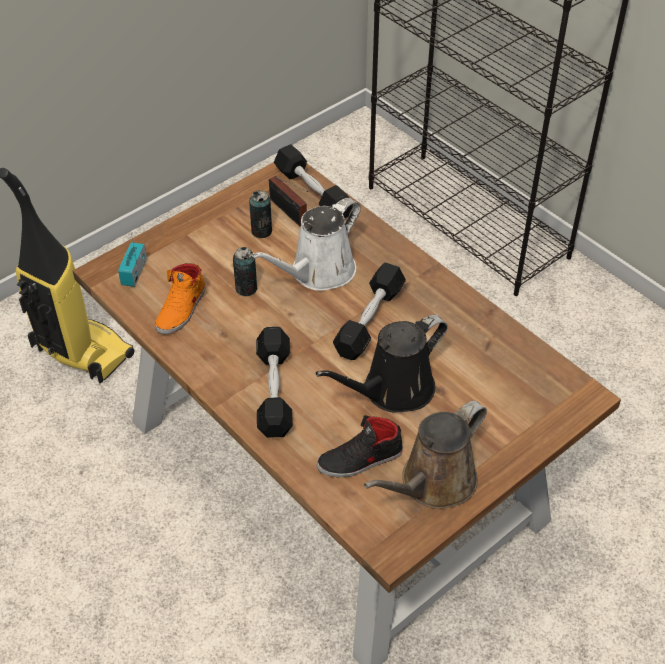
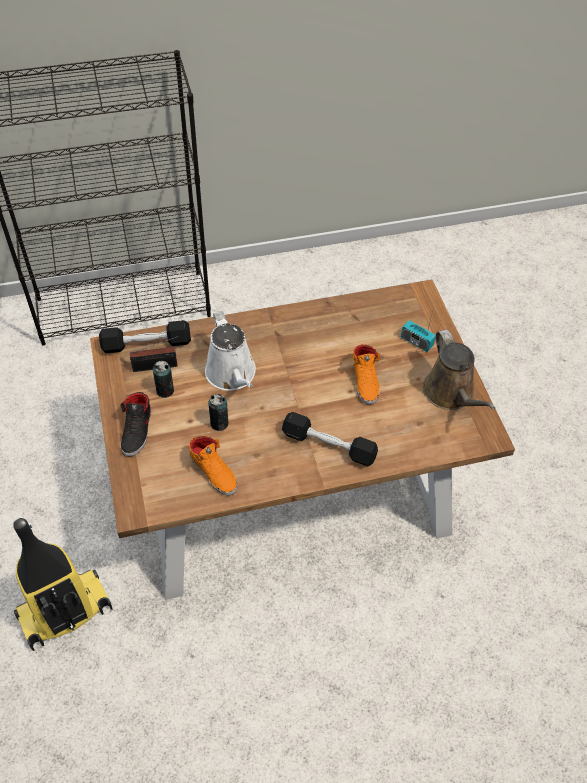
camera: 65 degrees left, 5 degrees up
(134, 272) = (151, 489): radio -> radio (416, 342)
(360, 460) = (414, 422): black shoe -> black shoe (137, 431)
(369, 320) = (296, 366): black dumbbell -> none
(393, 390) = (365, 381): black watering can -> orange shoe

